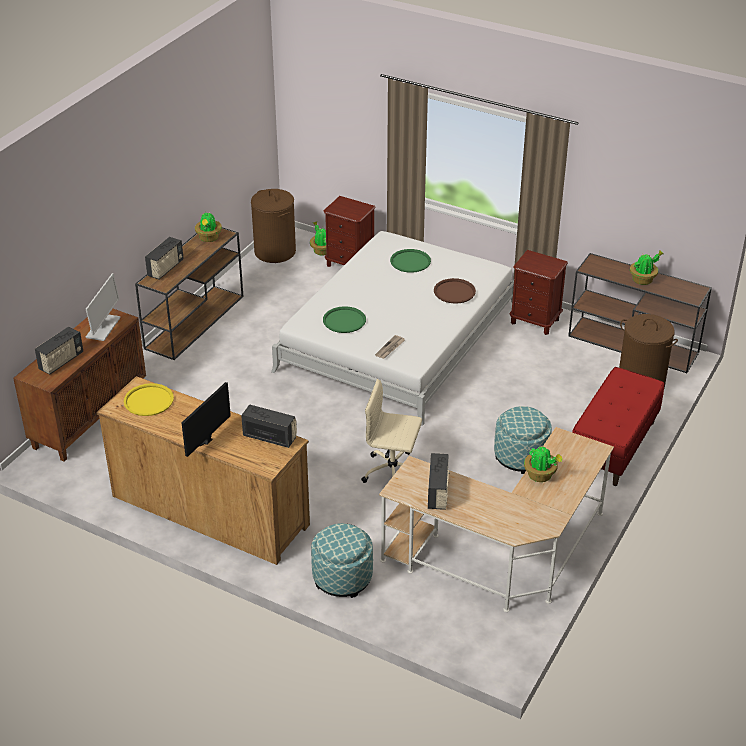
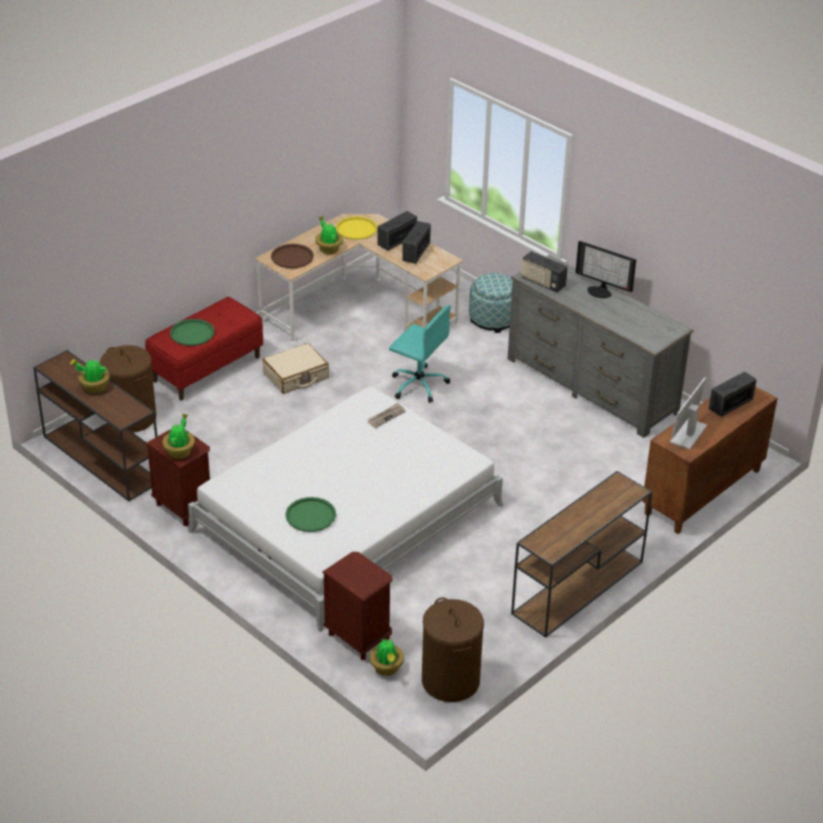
camera: 165 degrees left, 0 degrees up
(148, 400) = (645, 330): yellow tray -> yellow tray (356, 229)
(166, 268) = (614, 504): radio -> radio (397, 241)
(202, 439) = (600, 291): monitor -> monitor turned 75 degrees clockwise
(209, 238) = (555, 540): potted plant -> potted plant (180, 451)
(210, 510) = (591, 385): brown dresser -> grey dresser
(344, 320) = (420, 455): green tray -> green tray (192, 333)
(393, 473) = (418, 384): beige office chair -> turquoise office chair
(454, 291) = (283, 463): brown tray -> brown tray (292, 257)
(521, 456) = (296, 376): ottoman -> beige suitcase

